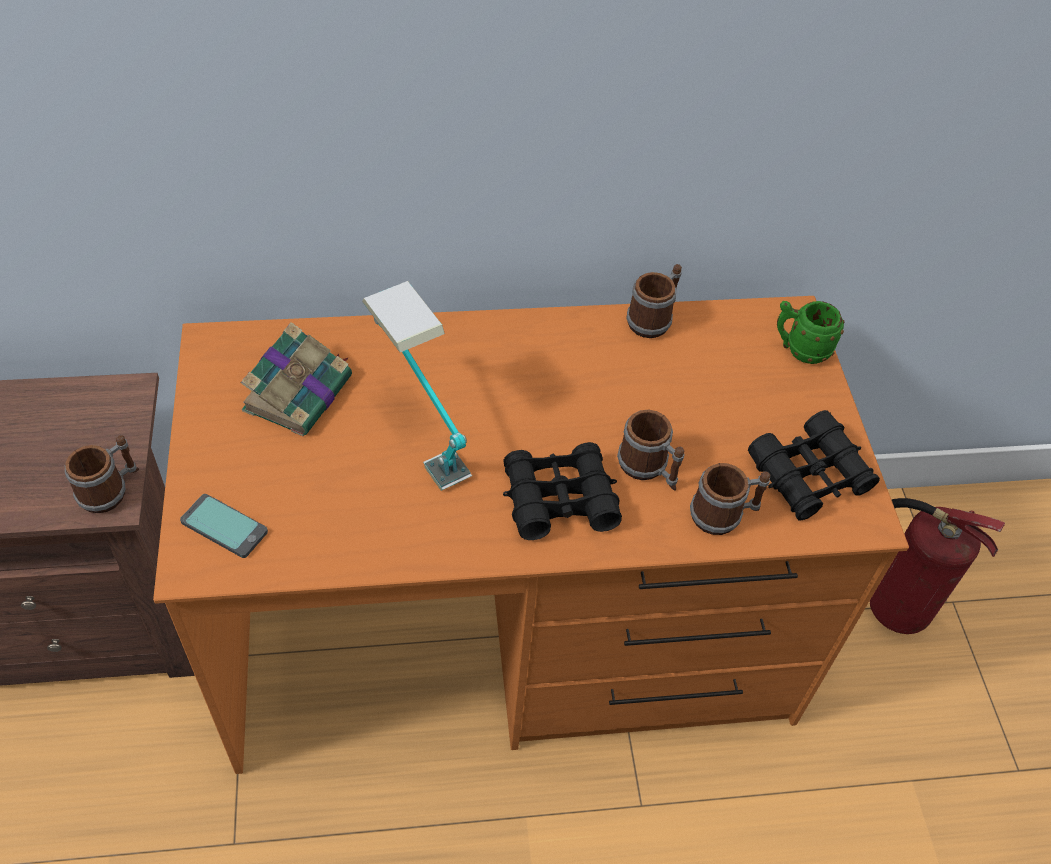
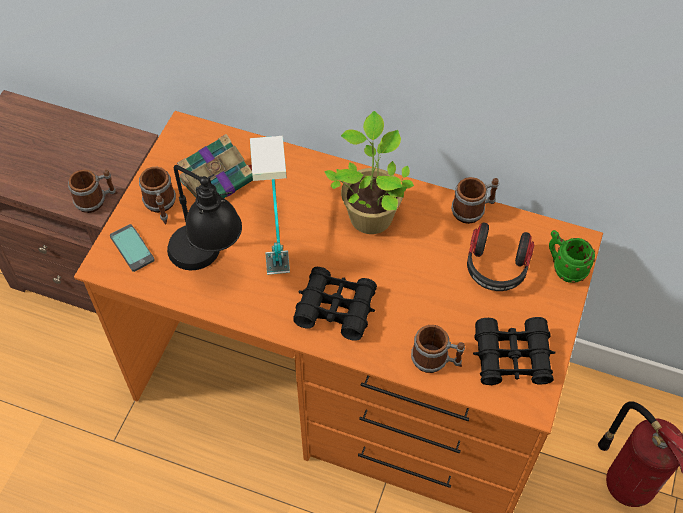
camera: 30 degrees right, 5 degrees up
(350, 504) = (209, 262): none -> black table lamp
(531, 367) = (370, 214): none -> potted plant
(649, 469) = (405, 311): mug -> mug (161, 206)
(723, 377) = (496, 268): none -> headphones

